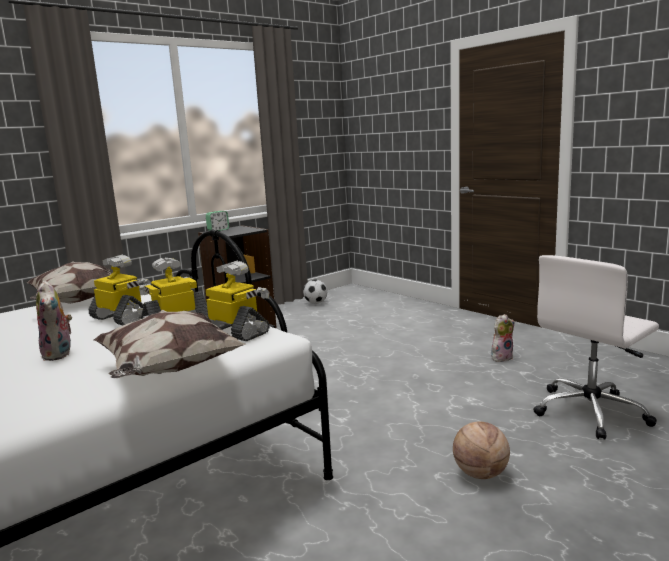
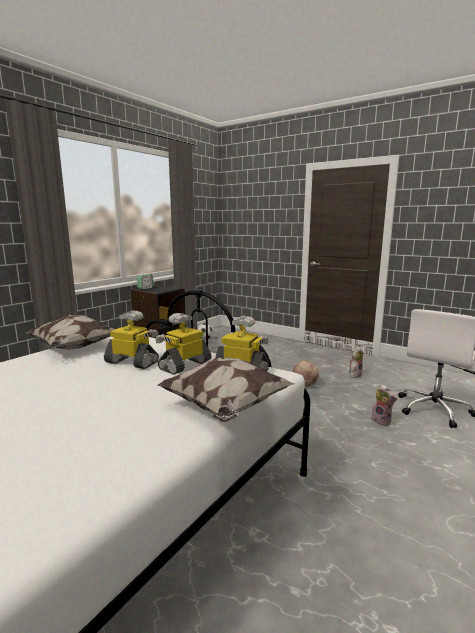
camera: 15 degrees left, 0 degrees up
(59, 354) = (110, 397): plush toy -> plush toy (382, 421)
(480, 474) = (400, 460): basketball -> basketball (305, 385)

